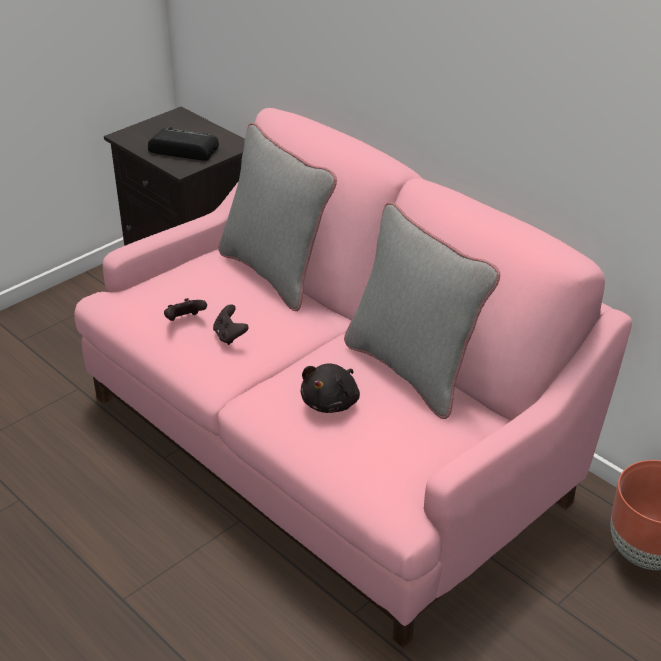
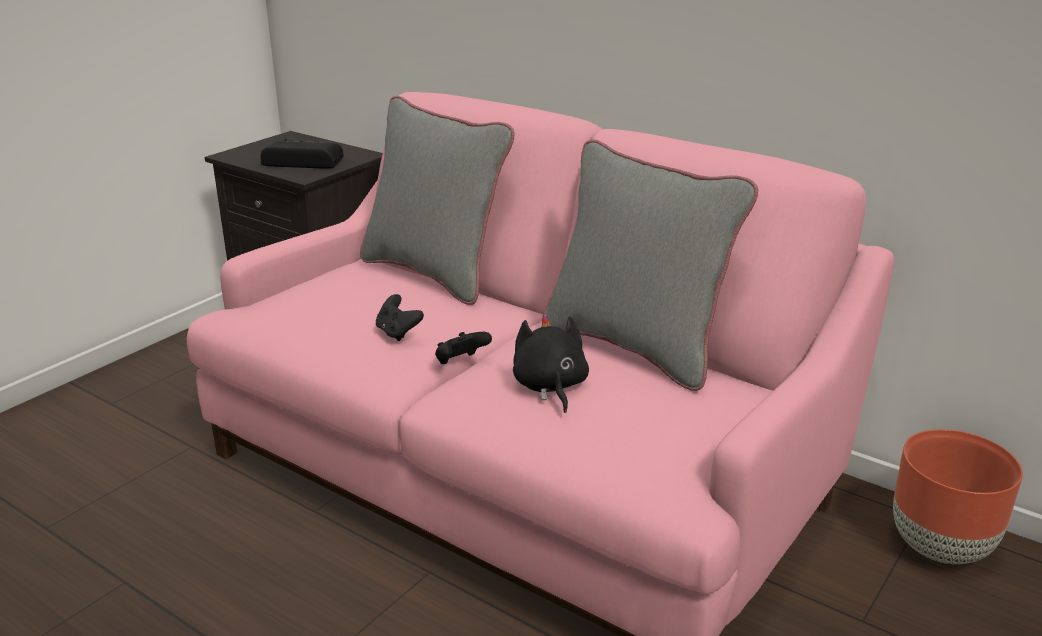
camera: 10 degrees left, 10 degrees down
(185, 320) = (336, 322): black game controller -> black game controller (460, 363)
(332, 402) = (550, 387): black plush toy -> black plush toy turned 150 degrees clockwise

